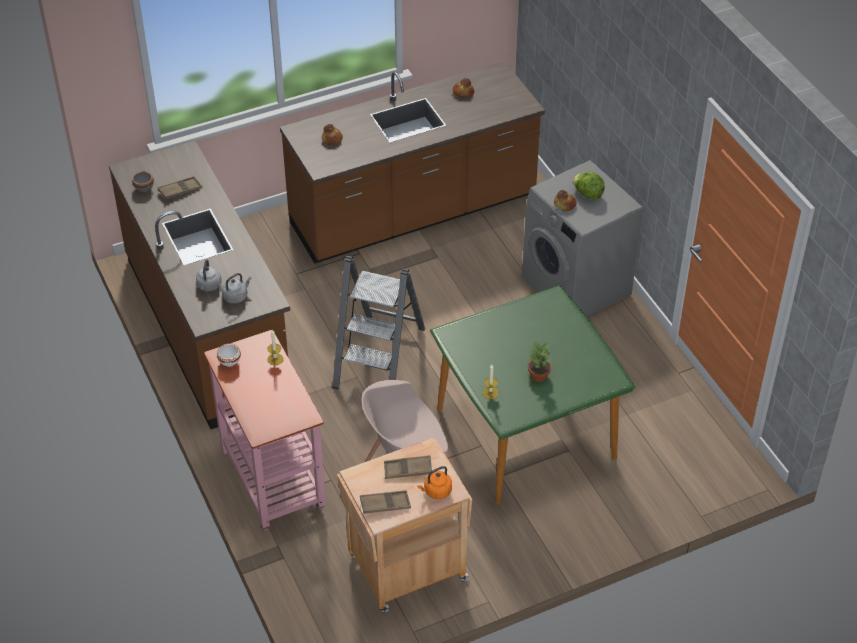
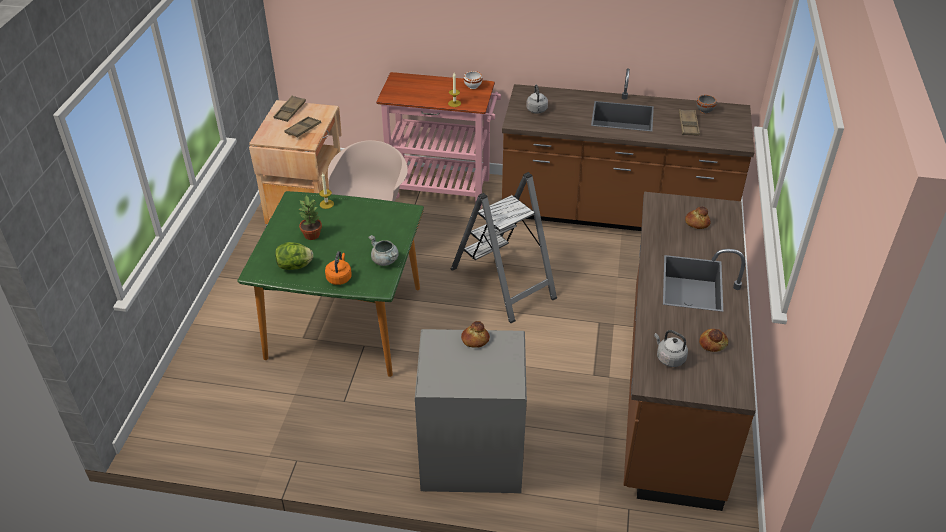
camera: 125 degrees right, 5 degrees down
(209, 286) = (559, 103): grey kettle -> grey kettle (669, 358)
(436, 491) = (272, 132): orange kettle -> orange kettle (339, 277)
(523, 311) = (385, 261): none -> grey cooking pot
(587, 194) = (473, 365): lettuce -> lettuce (295, 266)

